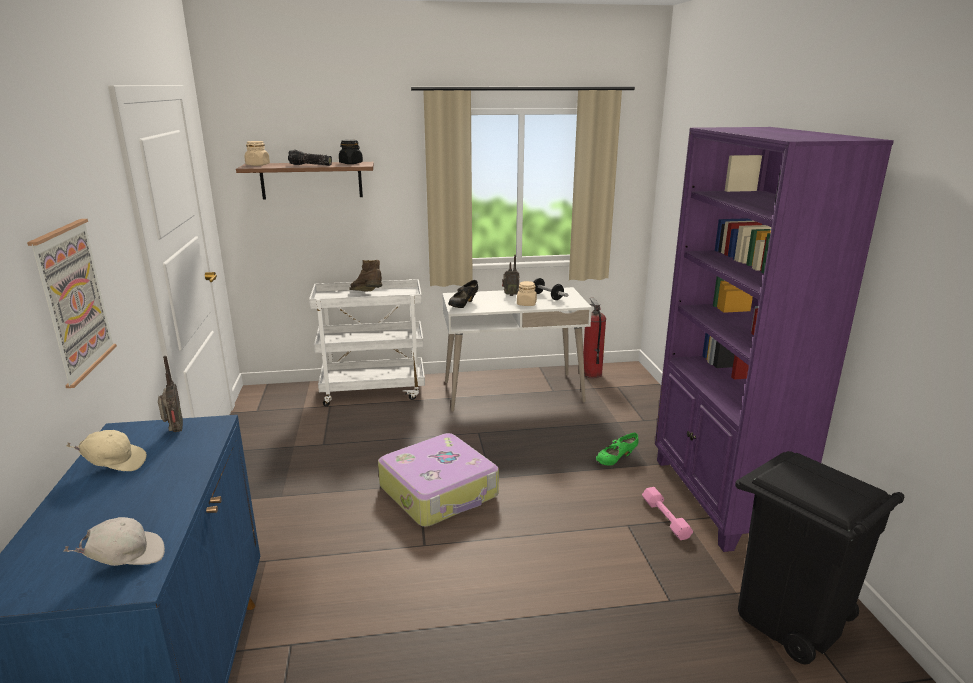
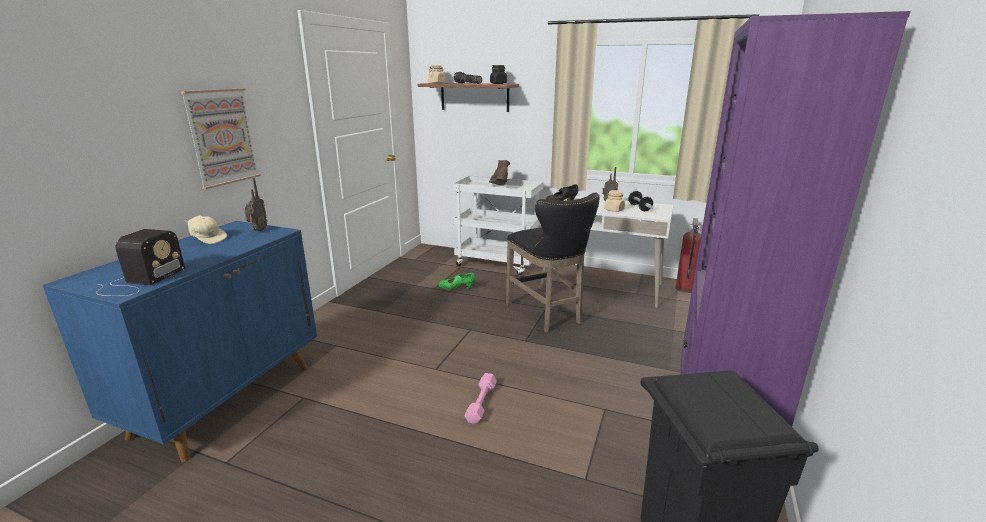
camera: 30 degrees right, 0 degrees up
(126, 559) = (139, 281): white cap -> radio
(440, 492) = (479, 339): suitcase -> none
(486, 440) = (547, 314): none -> black stool
(616, 460) = (643, 357): green shoe -> green shoe (457, 289)
(666, 518) = (645, 416): pink dumbbell -> pink dumbbell (481, 403)

